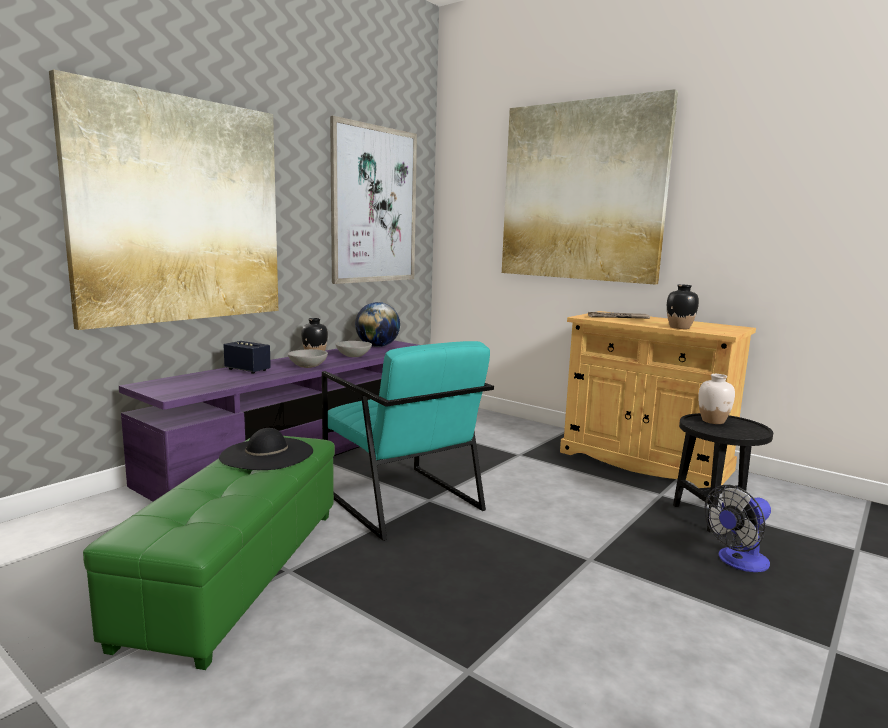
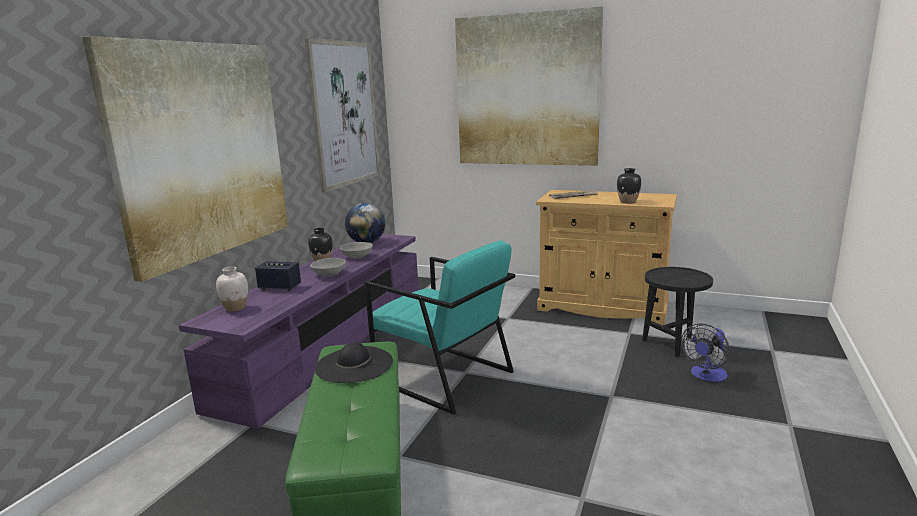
camera: 15 degrees left, 5 degrees up
(713, 421) = (667, 273): white vase -> white vase (235, 308)

